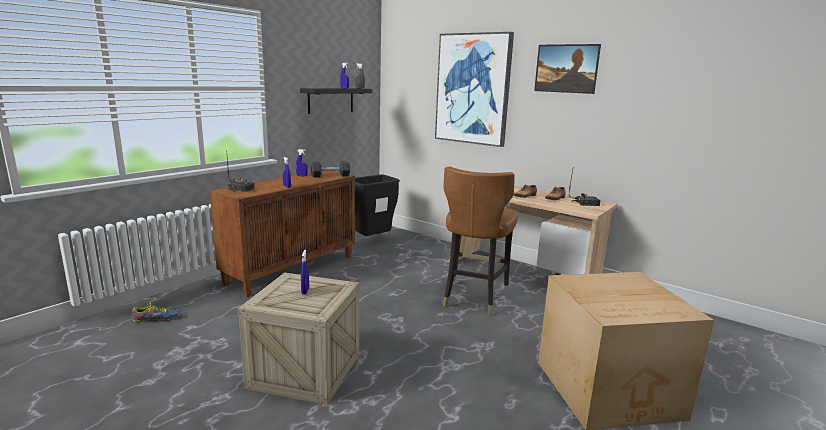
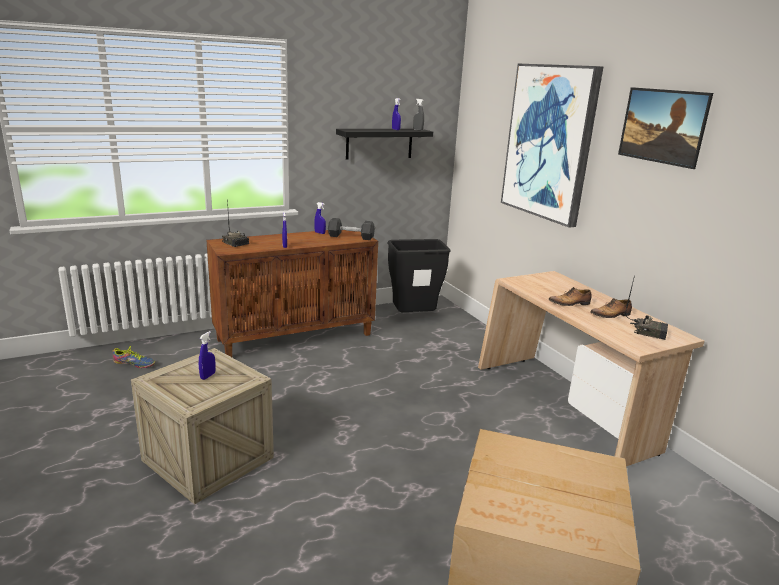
camera: 25 degrees right, 5 degrees up
(473, 298) = (465, 423): brown chair -> none

